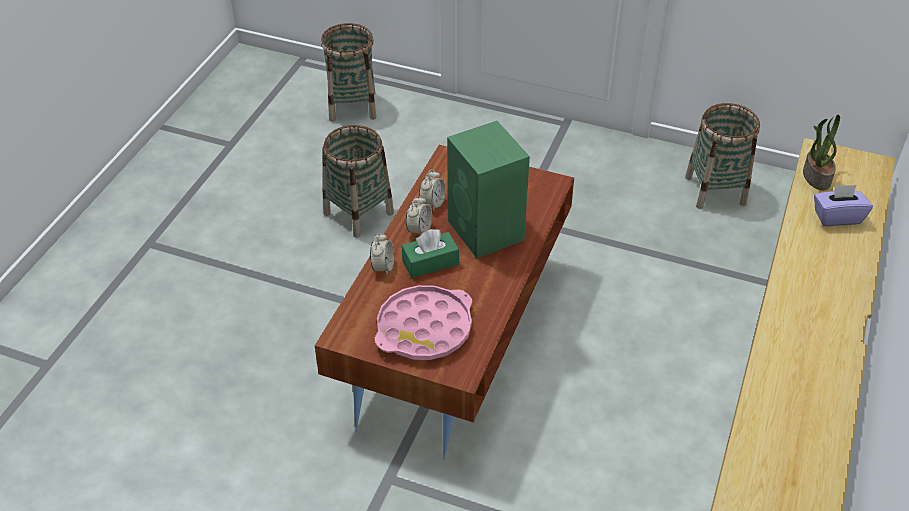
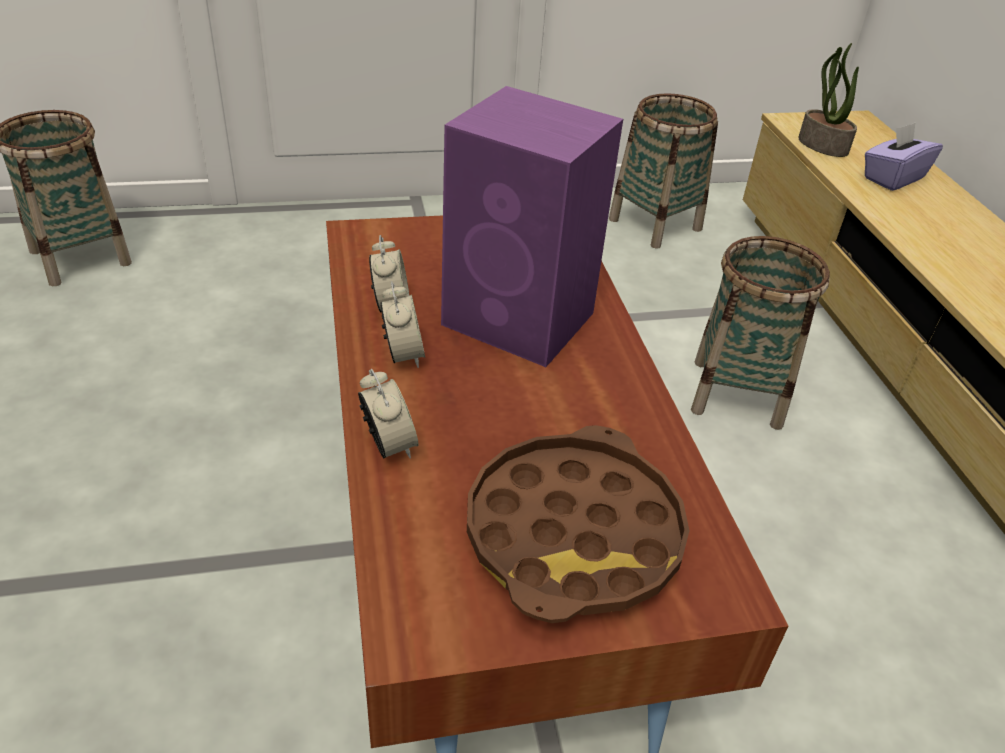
camera: 35 degrees left, 5 degrees down
(358, 213) = (188, 404): basket -> basket (737, 393)
(424, 329) = (574, 534): pink tray -> brown tray
(430, 262) = (472, 403): green tissue box -> none
(486, 231) = (521, 320): green speaker -> purple speaker

